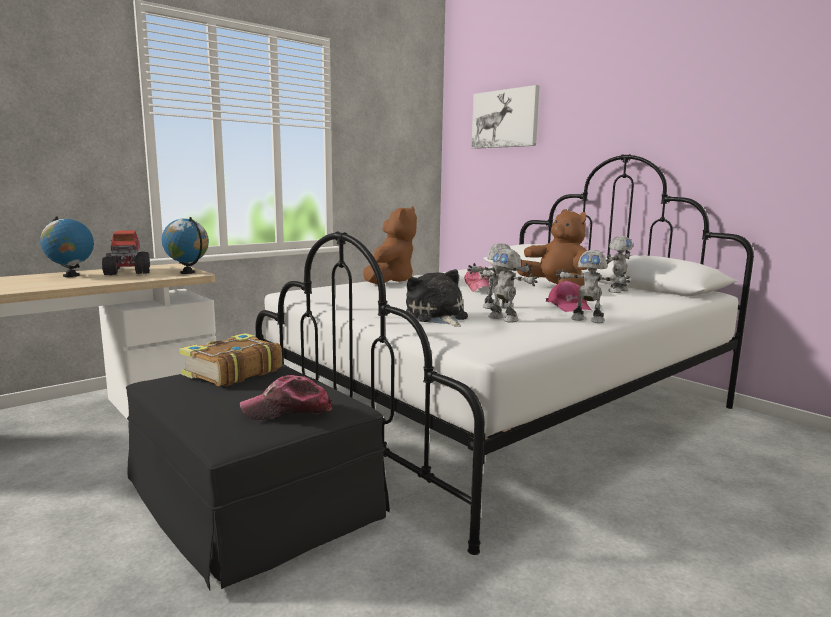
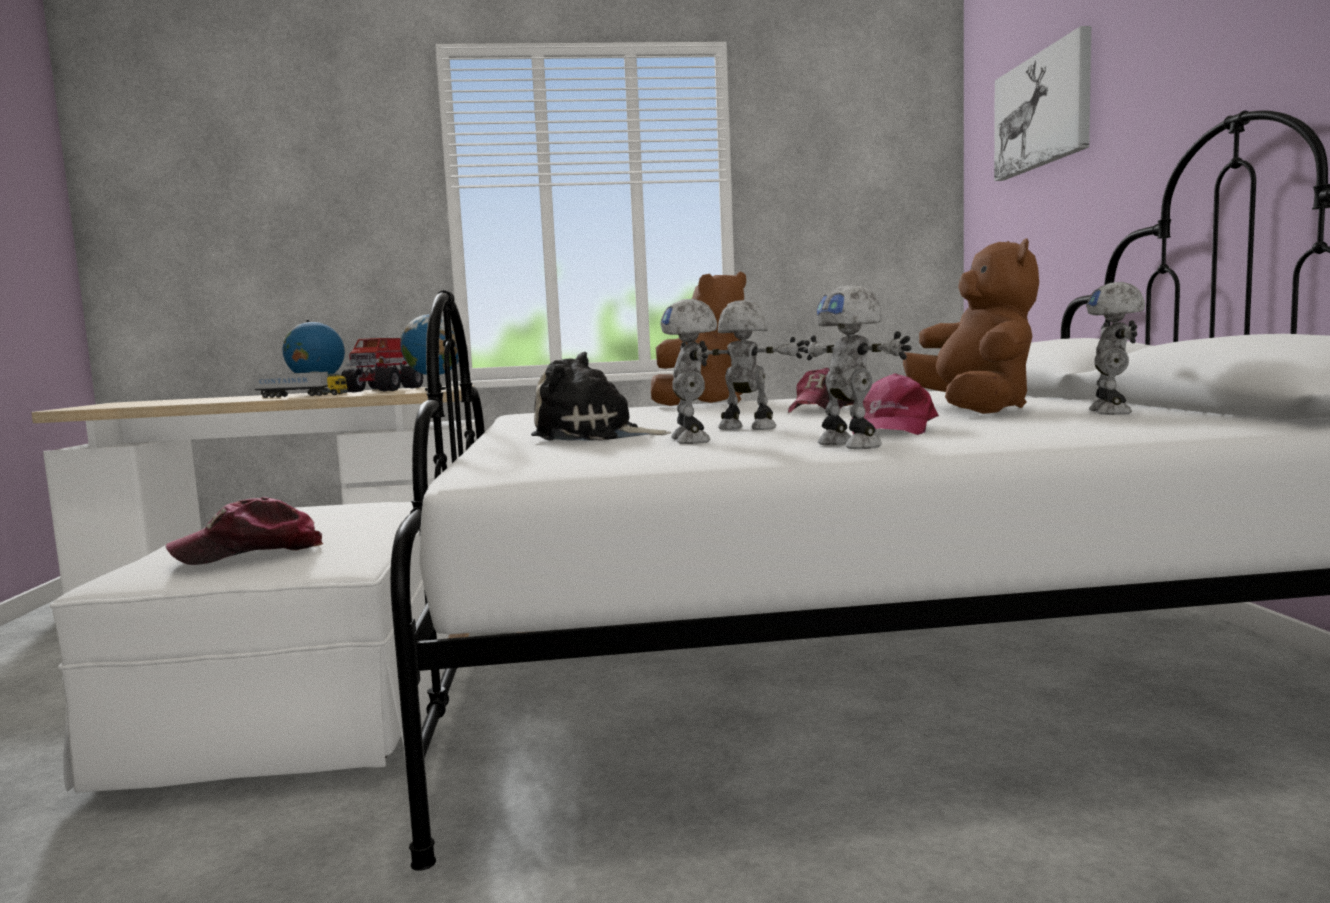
camera: 35 degrees right, 5 degrees down
(78, 281) = (302, 396): none -> toy truck
(231, 372) = (322, 508): book -> none
(252, 502) = (307, 704): black ottoman -> white ottoman
(288, 410) = (250, 552): cap -> cap turned 45 degrees counterclockwise
(437, 317) = (593, 436): plush toy -> plush toy turned 90 degrees counterclockwise
(616, 291) = (1112, 412): toy robot -> toy robot turned 120 degrees clockwise

